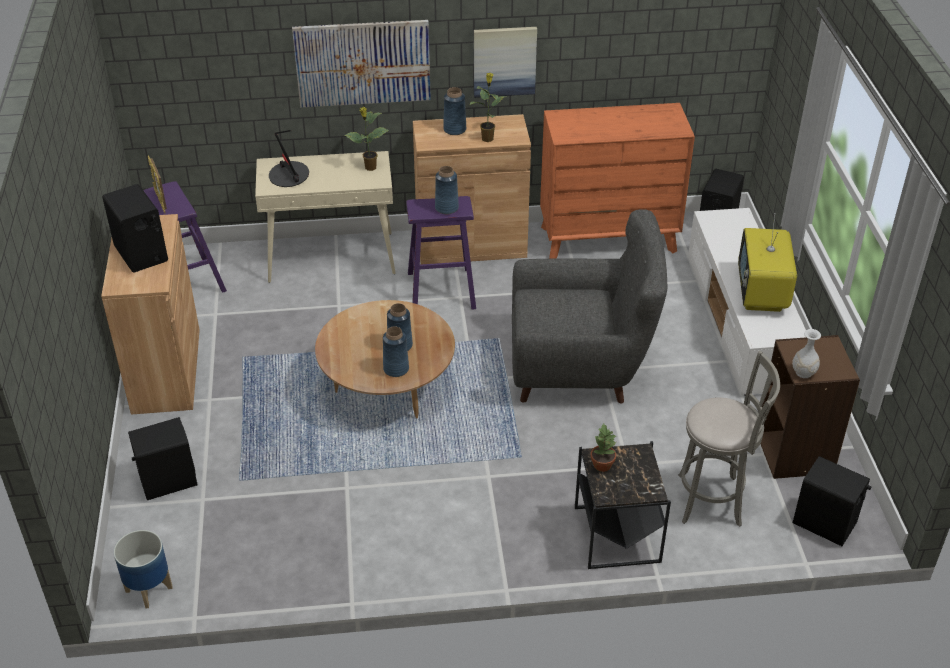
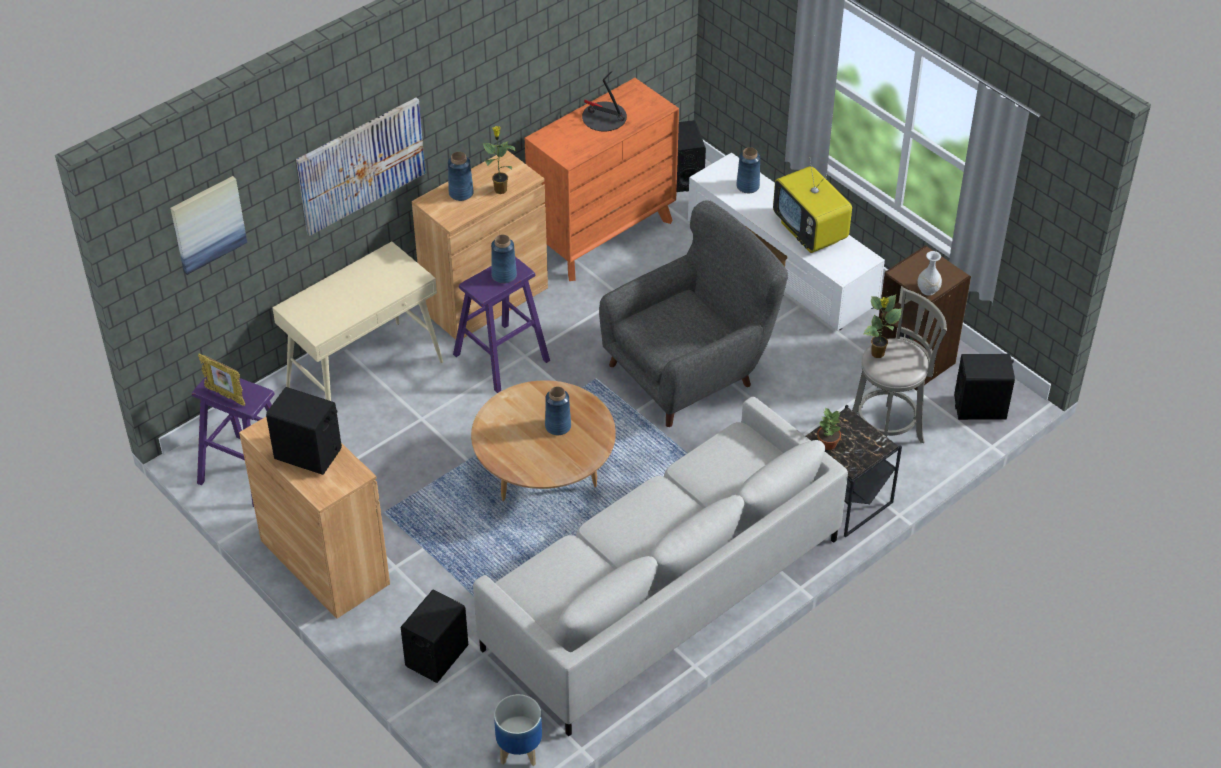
camera: 35 degrees left, 5 degrees up
(289, 176) = (325, 310): table lamp -> table lamp (604, 118)
(370, 168) = (393, 267): potted plant -> potted plant (877, 354)
(385, 529) = (662, 593): none -> grey sofa
(396, 369) = (576, 449): blue vase -> blue vase (748, 186)
(504, 61) = (484, 106): picture -> picture (208, 224)

